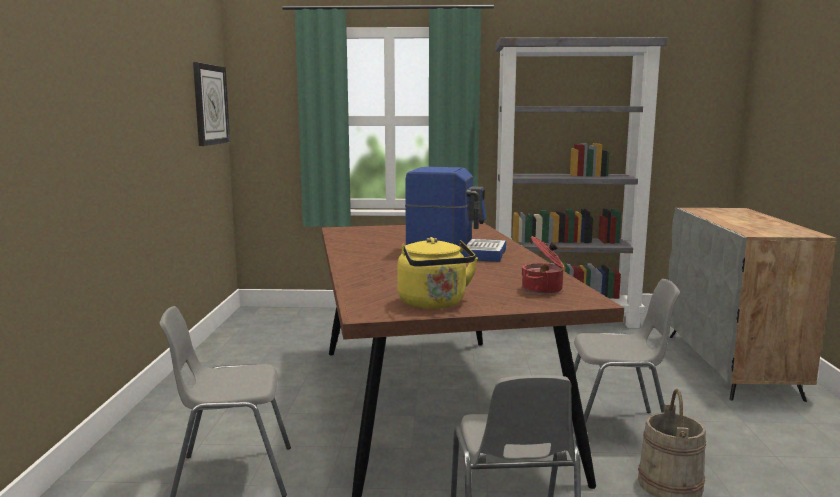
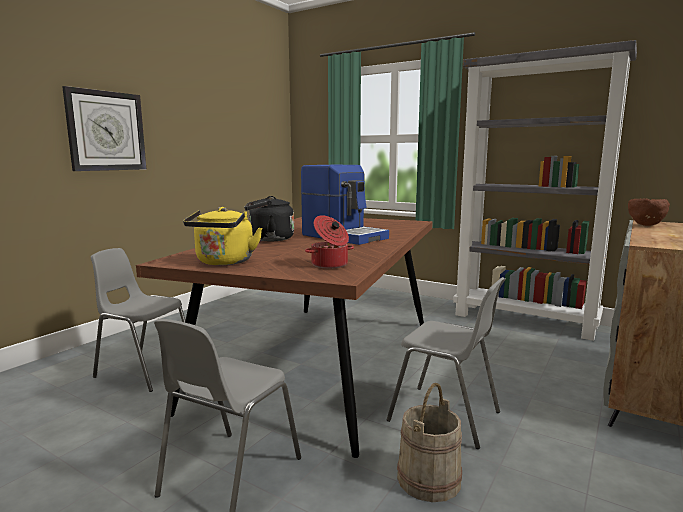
camera: 30 degrees right, 0 degrees up
(210, 105) = (267, 128): wall clock -> wall clock (106, 131)
(387, 267) = (268, 239): none -> black kettle
(701, 213) = (644, 225): none -> brown bowl

